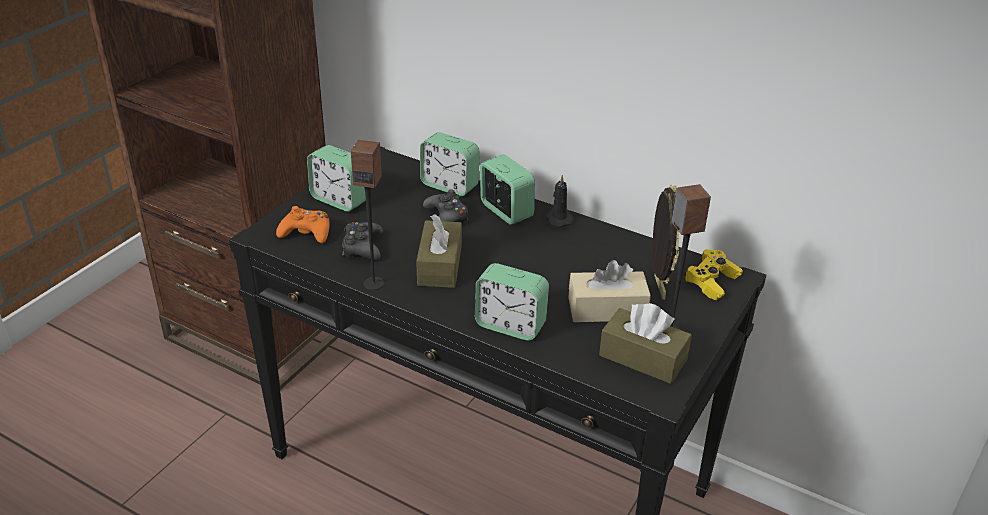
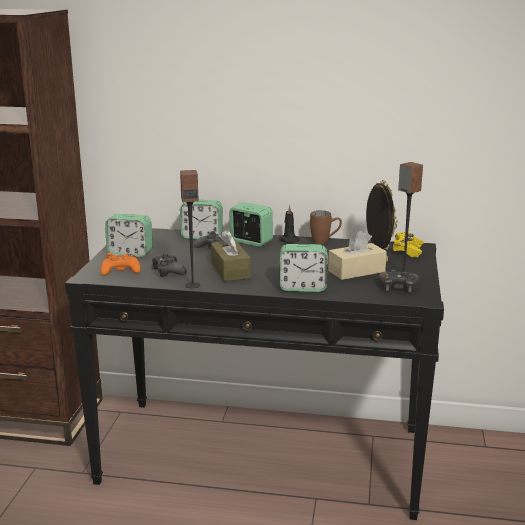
camera: 20 degrees left, 15 degrees down
(606, 234) = (325, 242): none -> brown mug
(643, 358) = (398, 286): brown tissue box -> black game controller

